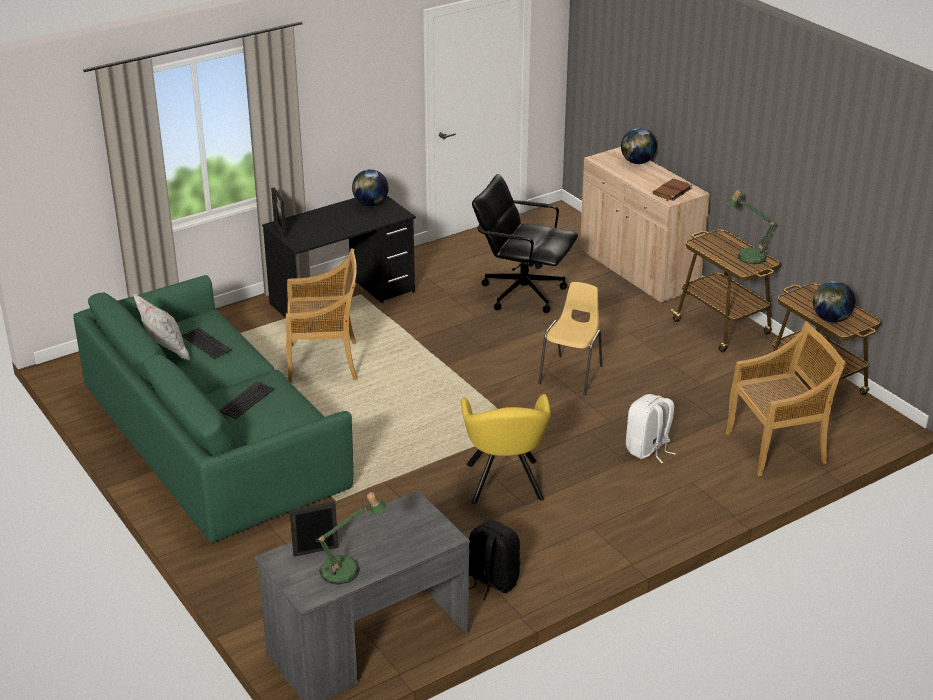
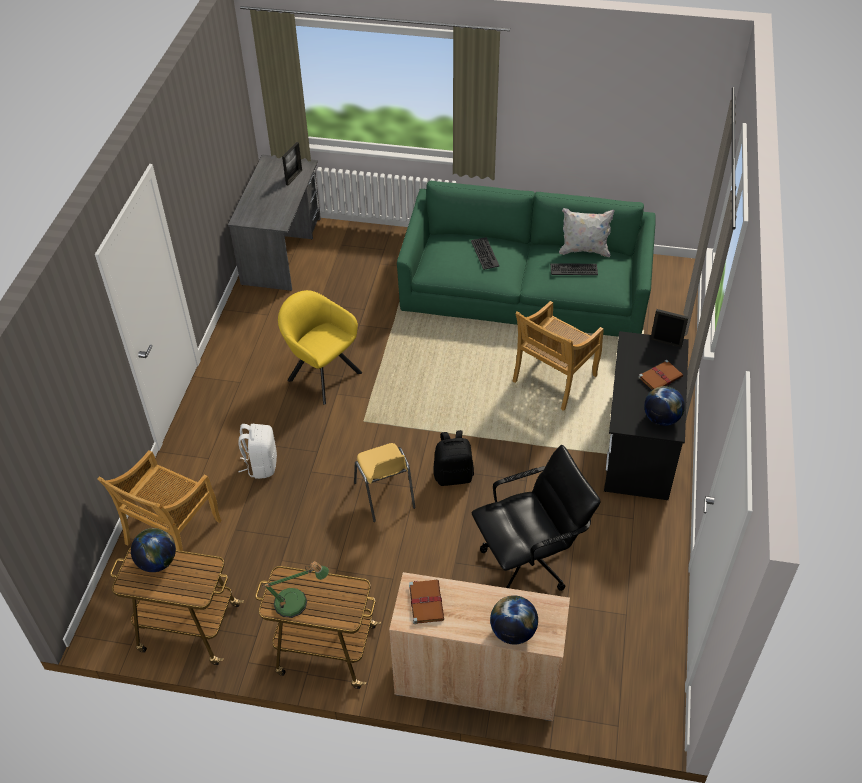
camera: 135 degrees right, 15 degrees up
(325, 219) = (661, 377): none -> brown book
(346, 569) = (268, 179): table lamp -> none
(491, 581) = (259, 315): black backpack -> black backpack (453, 475)

